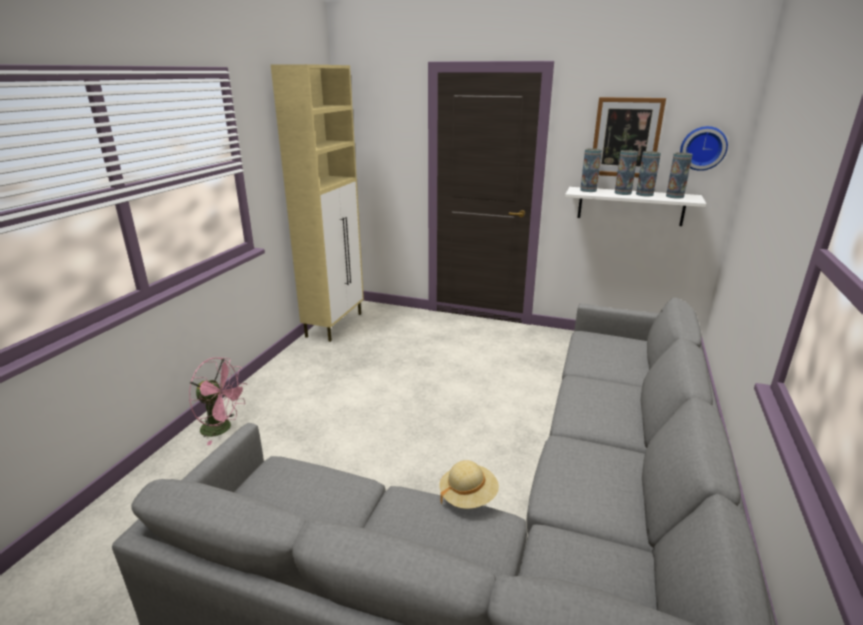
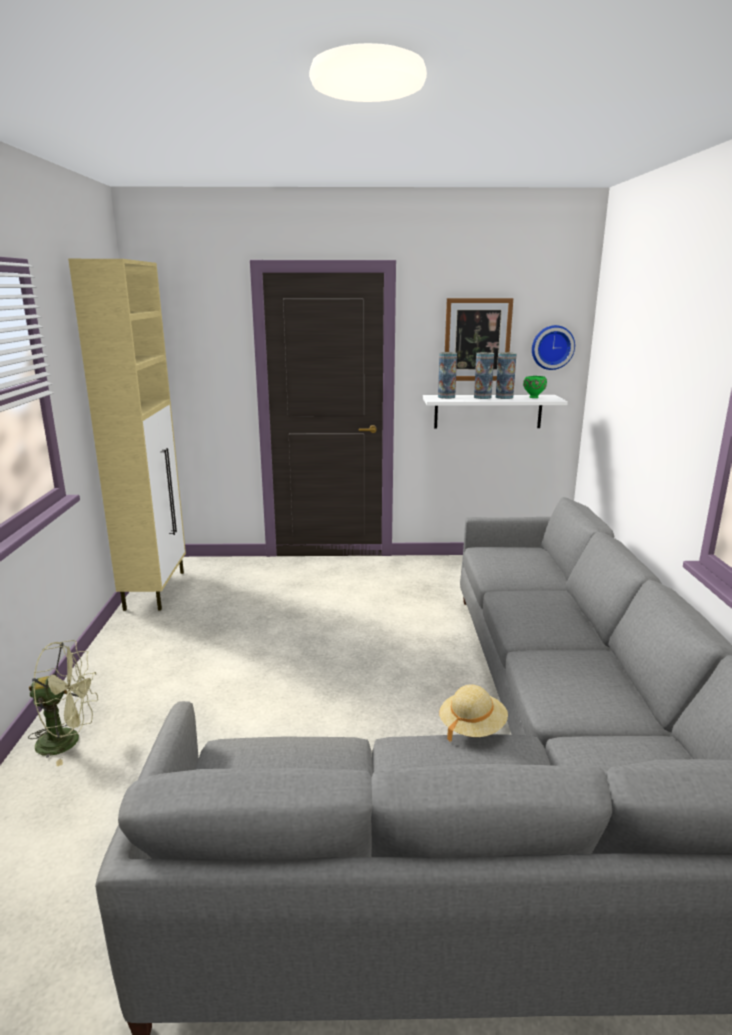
camera: 20 degrees left, 5 degrees down
(222, 428) = (68, 741): pink fan -> green fan
(674, 196) = (533, 397): vase -> green bowl

